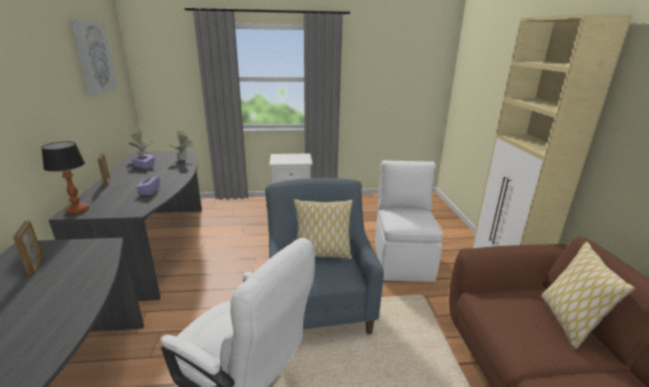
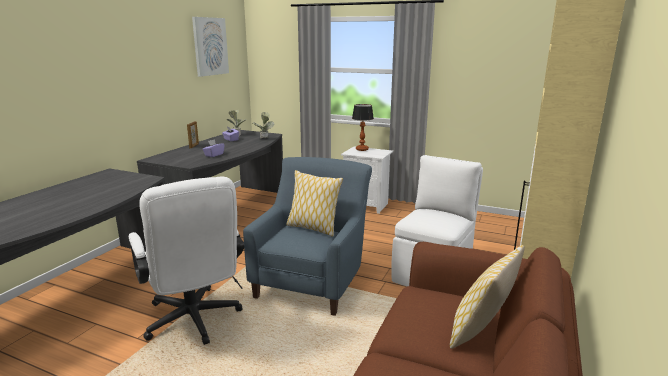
camera: 30 degrees right, 5 degrees down
(36, 266) = (104, 181): picture frame -> none
(77, 210) = (157, 158): table lamp -> table lamp (361, 149)

